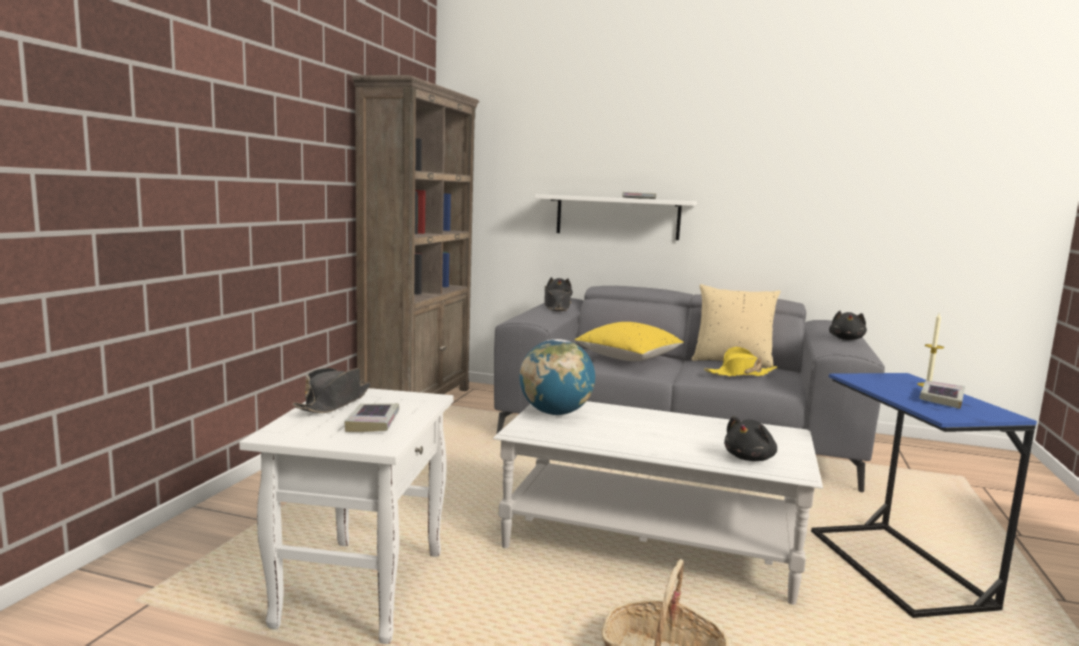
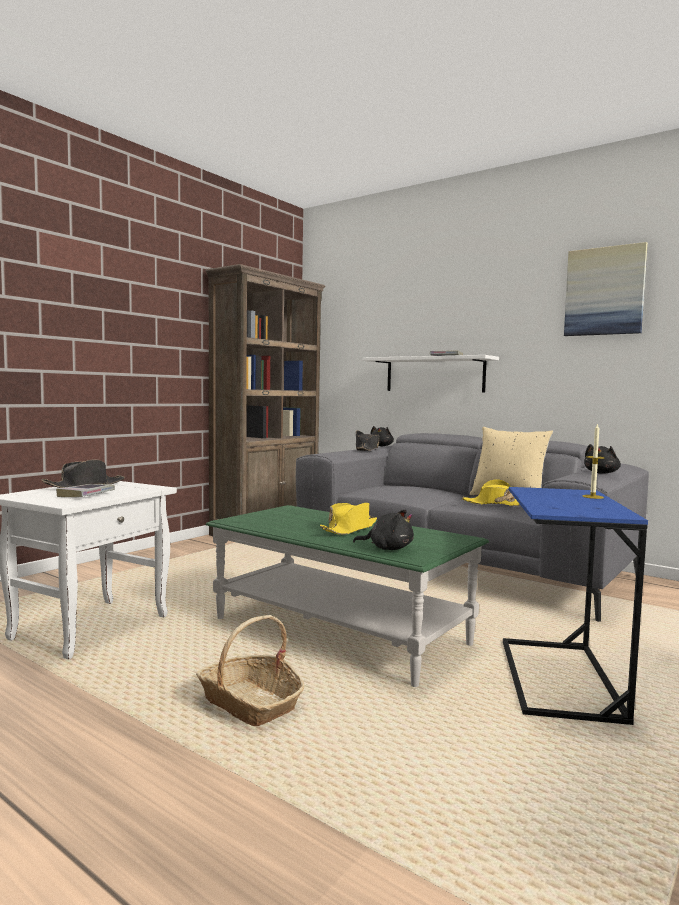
camera: 20 degrees right, 5 degrees down
(555, 413) = (277, 514): globe -> none
(628, 358) = (411, 490): yellow pillow -> none
(650, 544) = (339, 631): white coffee table -> green coffee table
(667, 431) = (349, 529): none -> yellow hat
(750, 458) = (387, 548): black plush toy -> black plush toy turned 135 degrees counterclockwise
(817, 139) = (604, 291): none -> picture
(941, 399) = (579, 503): book -> none

